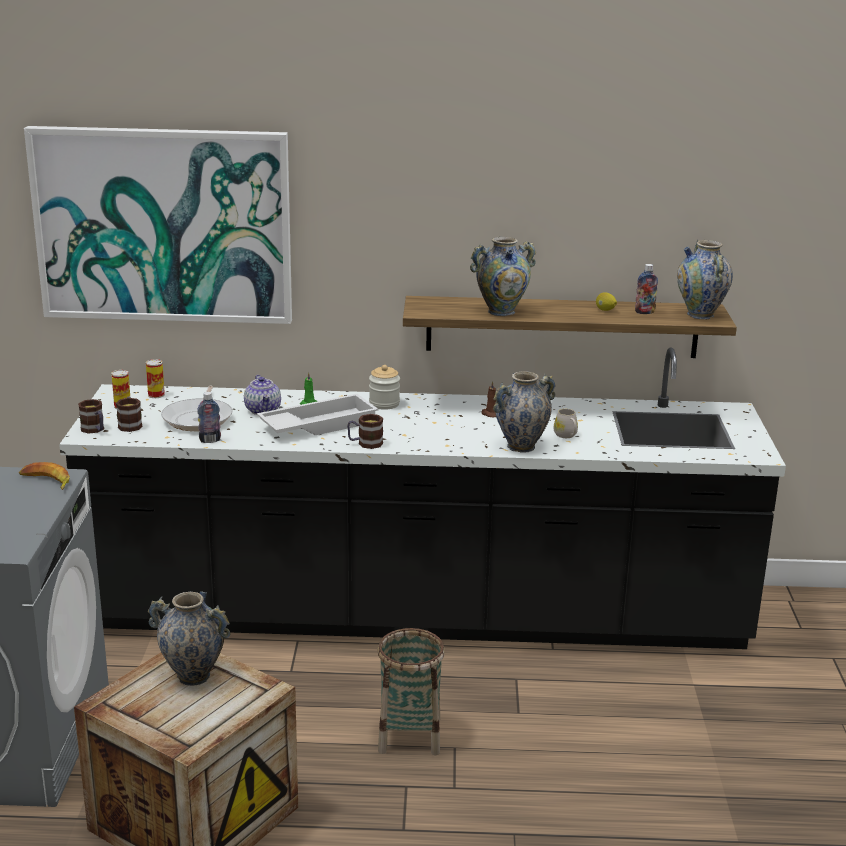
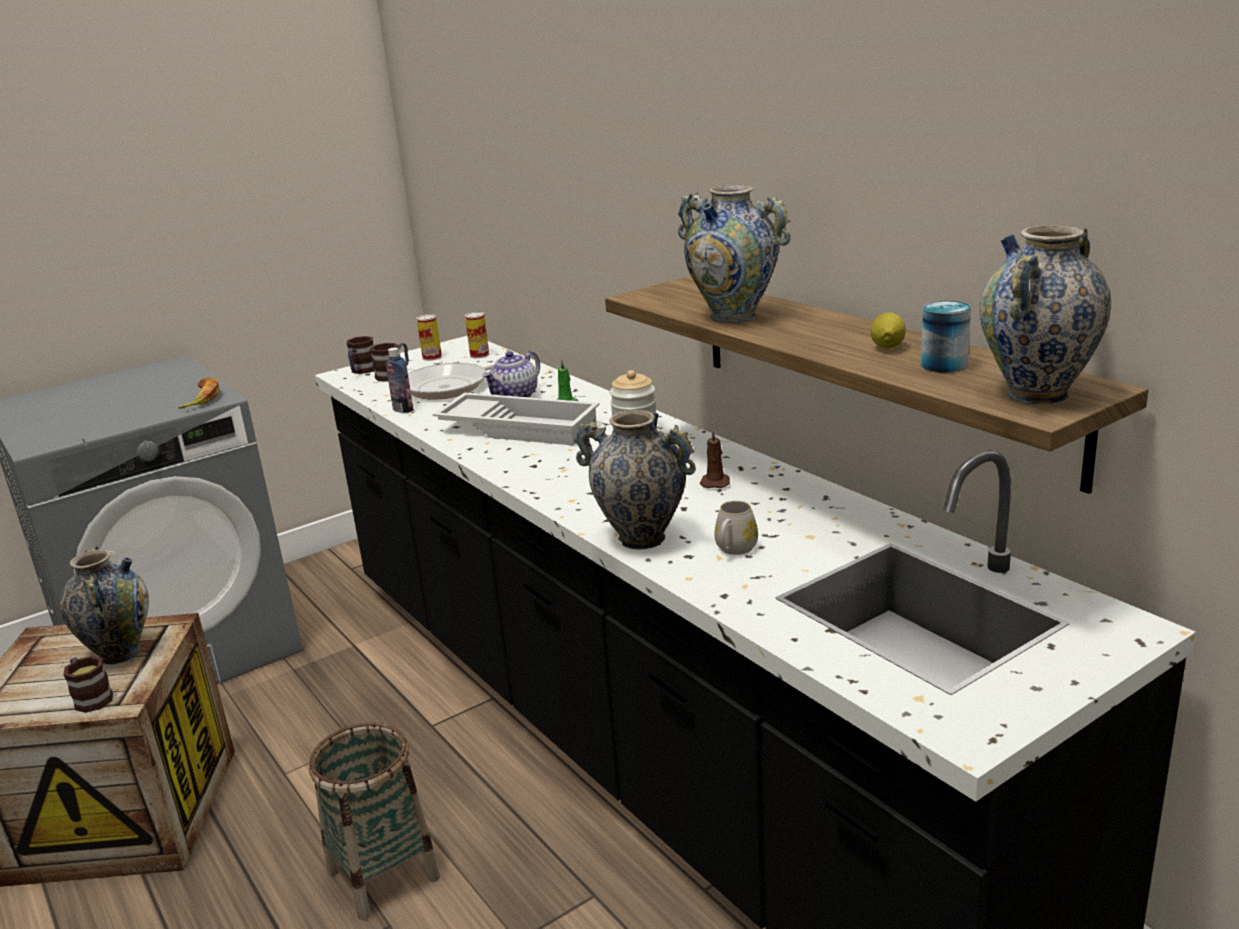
camera: 55 degrees right, 0 degrees up
(163, 225) = (497, 148): picture -> none
(365, 443) = (503, 464): mug -> mug (91, 698)
(644, 312) = (943, 365): bottle -> can

